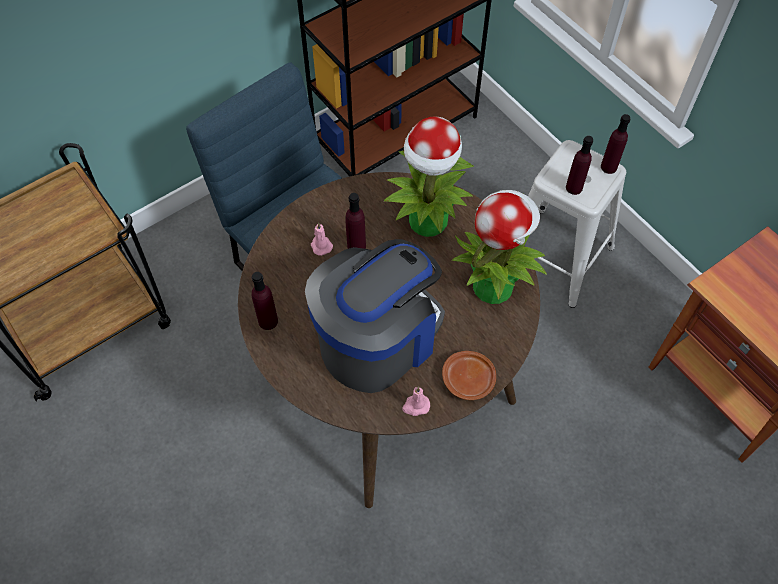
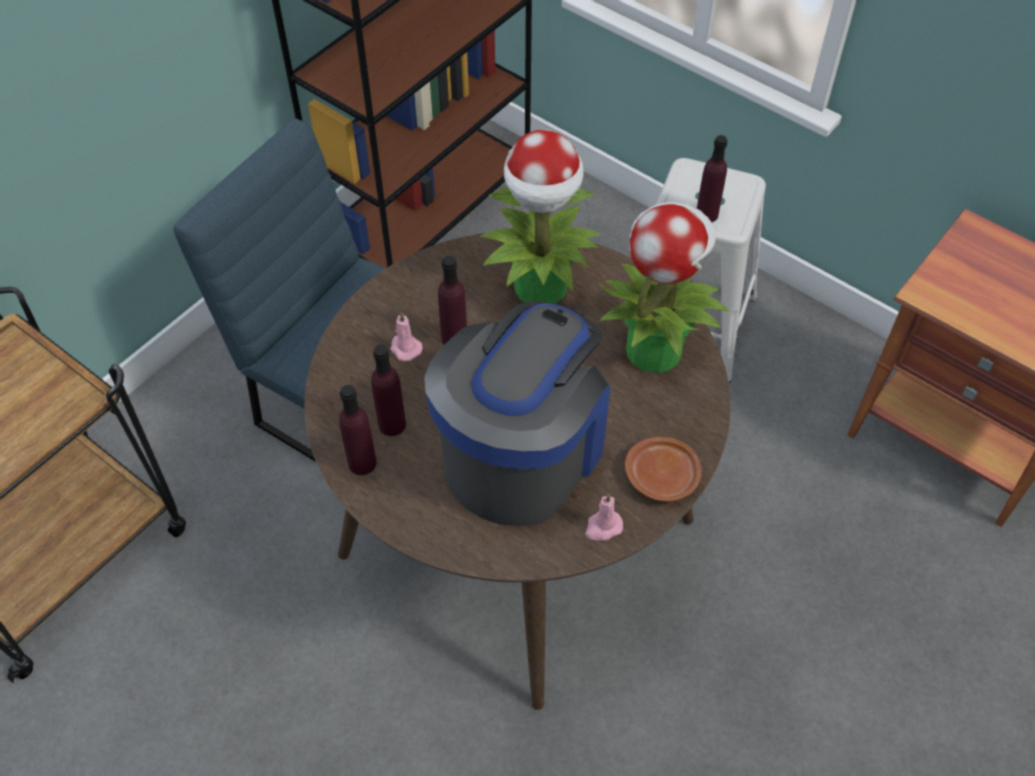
camera: 15 degrees left, 5 degrees down
(608, 167) = (742, 180): purple bottle -> purple bottle (392, 424)

